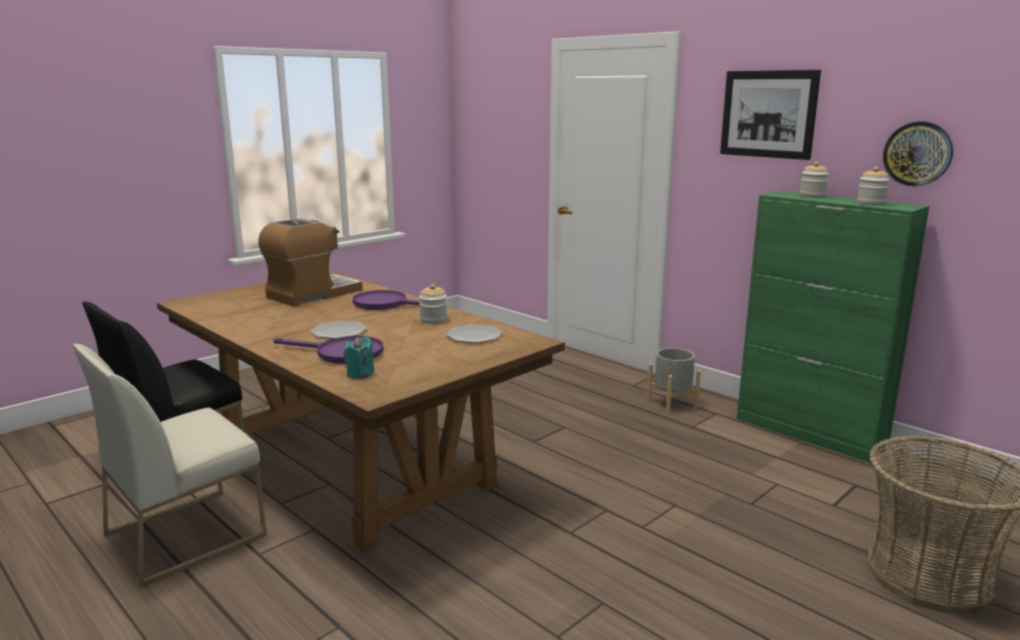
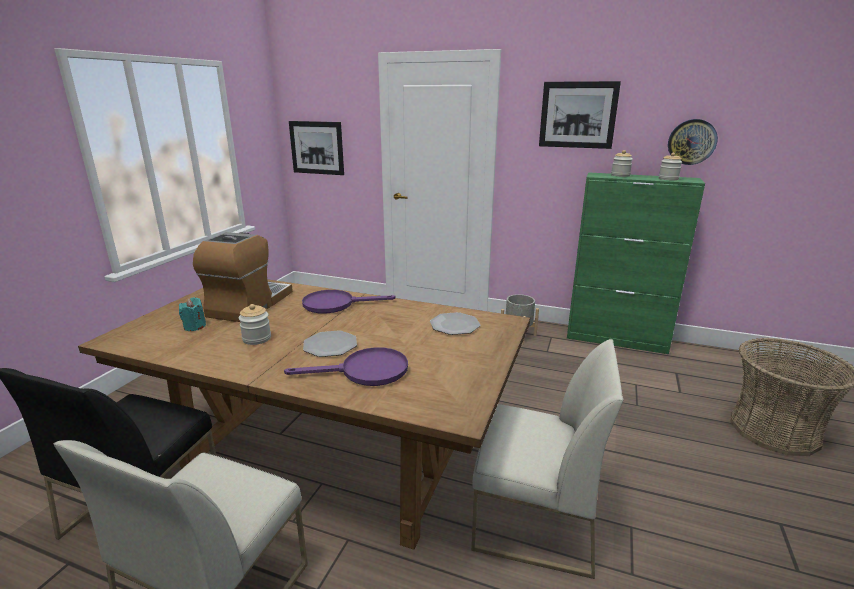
camera: 25 degrees left, 5 degrees up
(360, 374) = (414, 393): turquoise candle -> turquoise candle (195, 326)
(433, 320) = (399, 314): jar -> jar (257, 338)
(487, 149) = (317, 148): none -> picture
(499, 566) = (533, 521): none -> white chair

